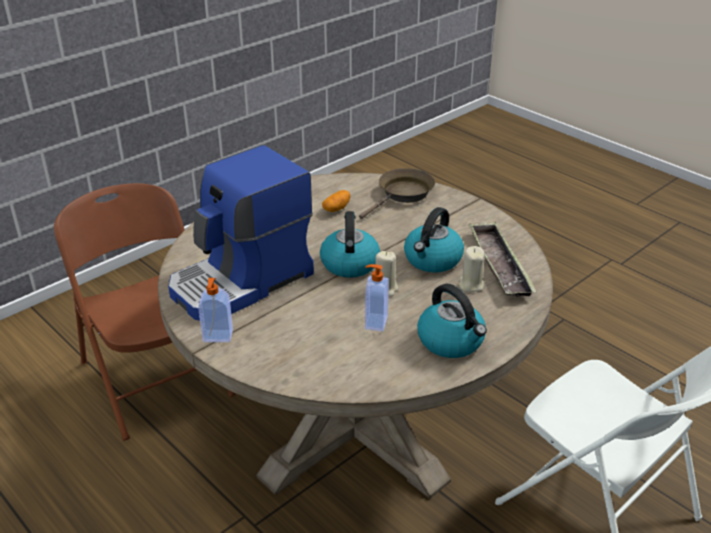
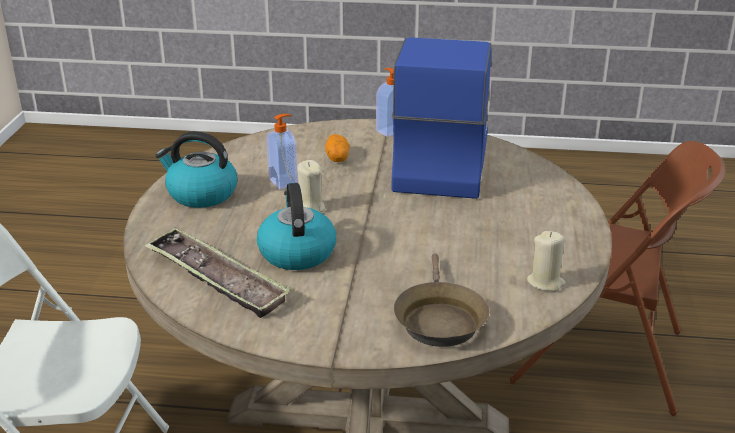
camera: 140 degrees right, 5 degrees down
(336, 208) = (482, 262): potato -> potato (337, 158)
(349, 263) = (375, 214): kettle -> none
(470, 285) = (229, 245): beige candle -> beige candle (545, 282)

